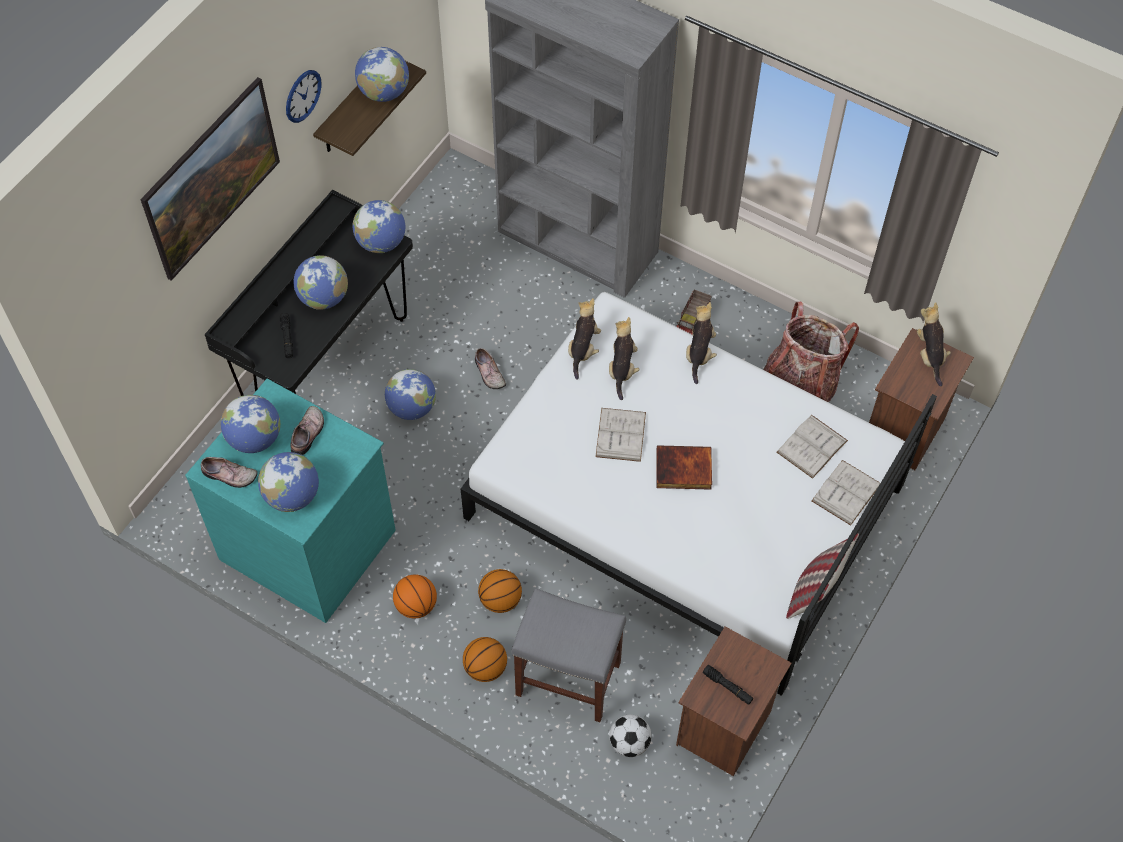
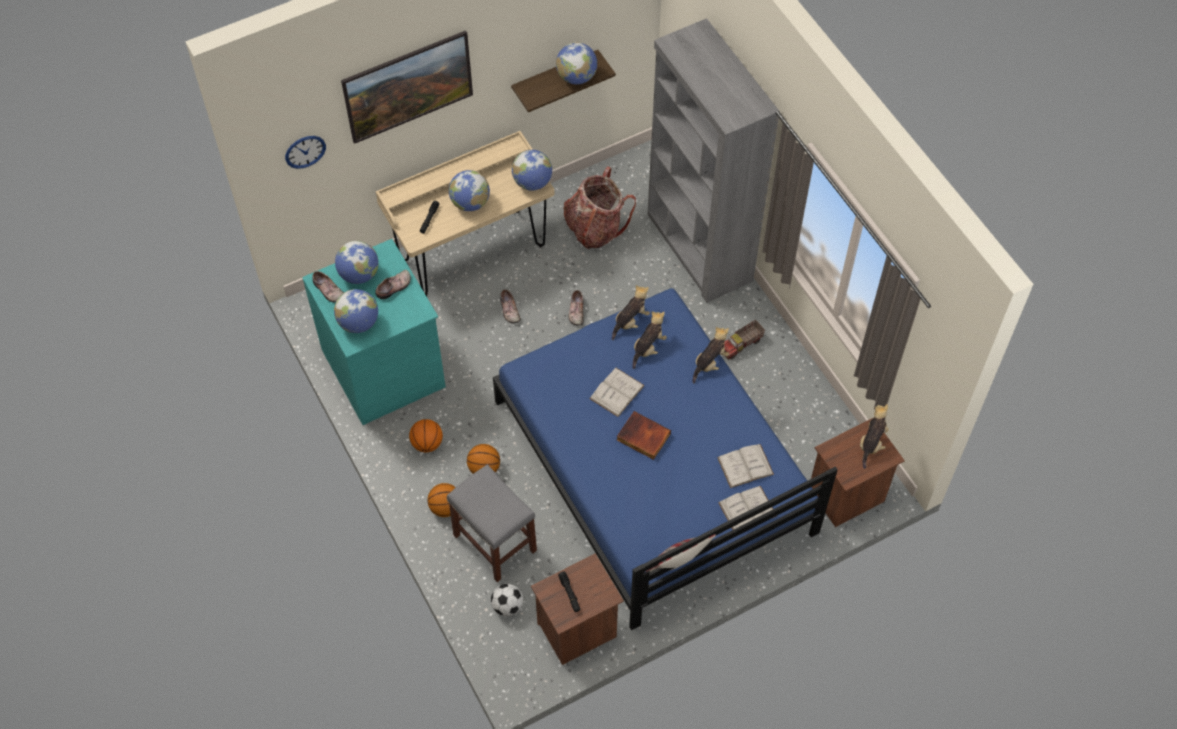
camera: 30 degrees right, 0 degrees up
(303, 96) = (506, 56): wall clock -> wall clock (305, 151)
(327, 363) = (472, 253): black desk -> beige desk
(412, 408) = (509, 310): globe -> shoe
(685, 503) = (653, 467): white bed -> blue bed
(801, 383) = (794, 424): backpack -> backpack (595, 228)

